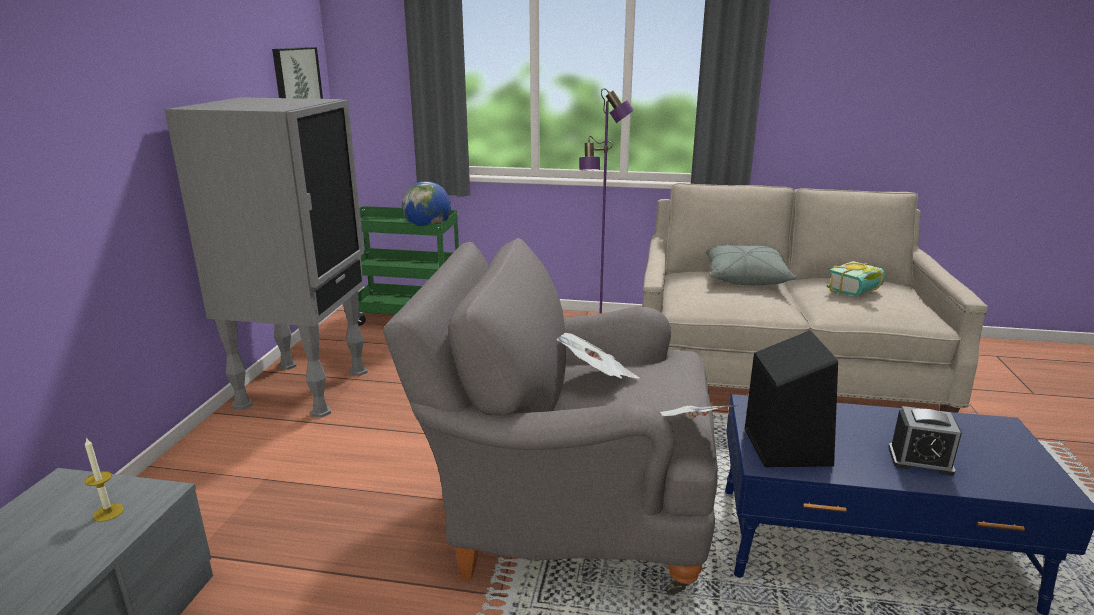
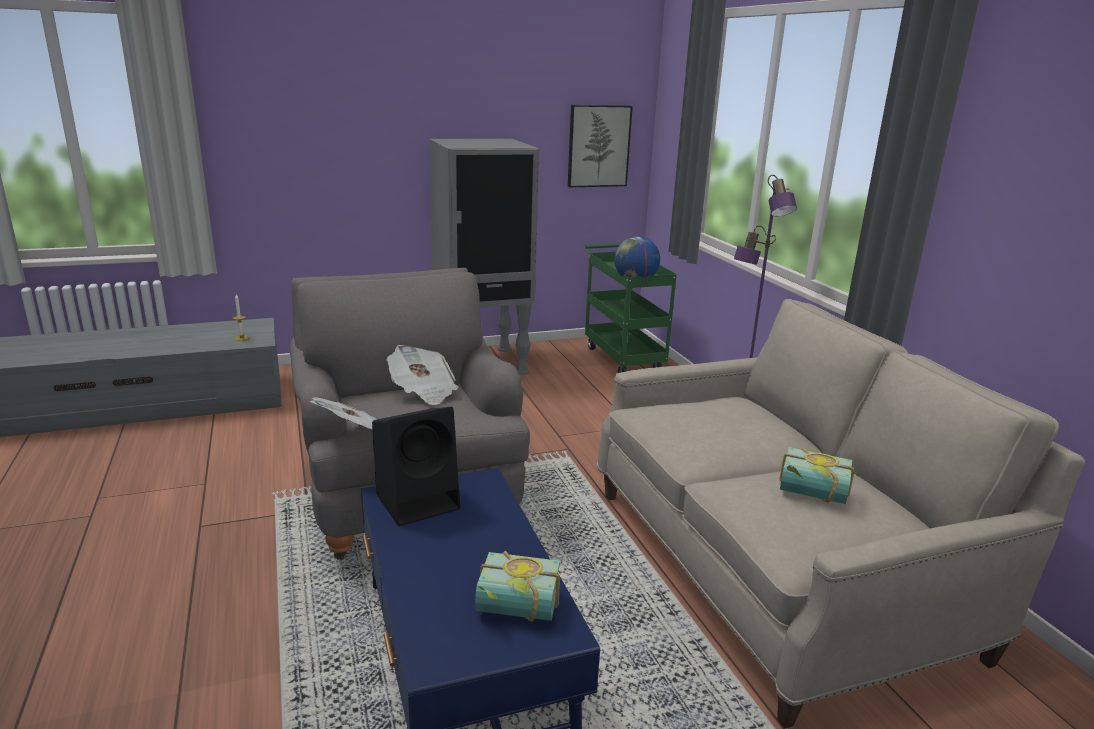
camera: 60 degrees right, 0 degrees up
(745, 278) = (760, 427): grey pillow -> none
(920, 460) = (440, 573): alarm clock -> none
(976, 438) = (516, 610): none -> book

